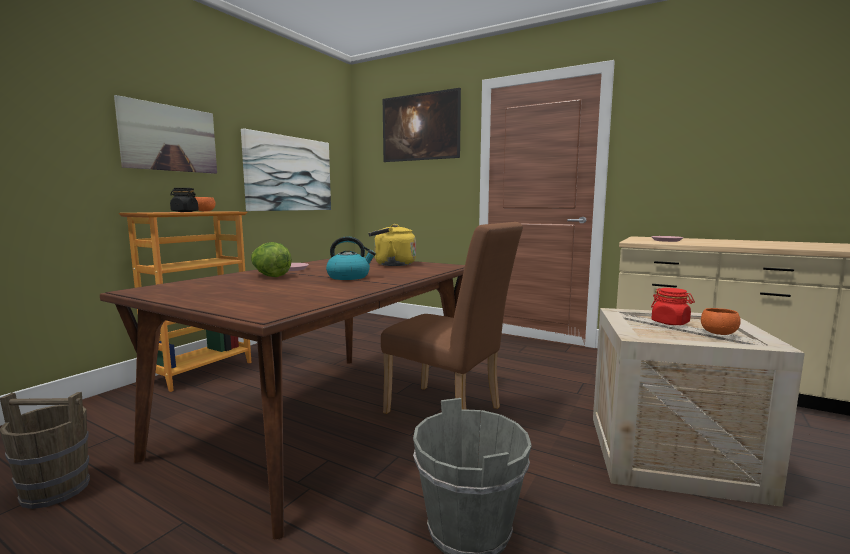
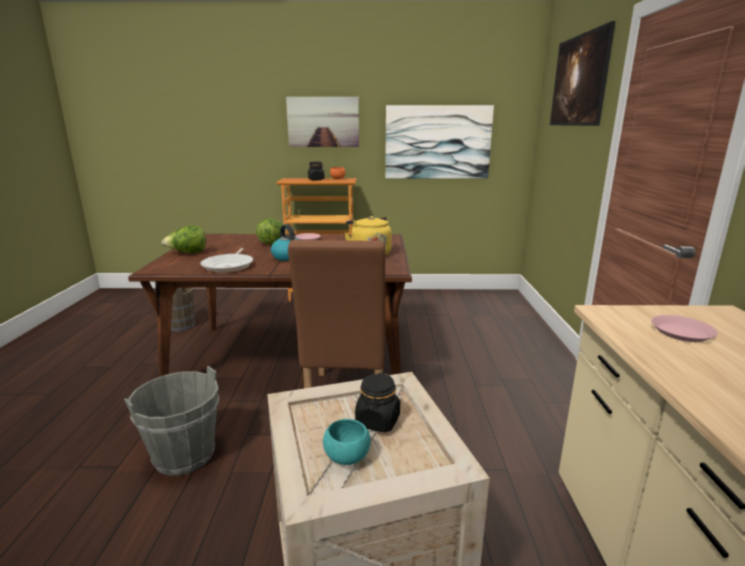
camera: 60 degrees right, 10 degrees up
(221, 299) = (188, 253): none -> lettuce
(334, 291) = (229, 266): none -> frying pan
(670, 322) = (377, 421): red jar -> black jar
(718, 333) = (347, 457): orange bowl -> turquoise bowl

